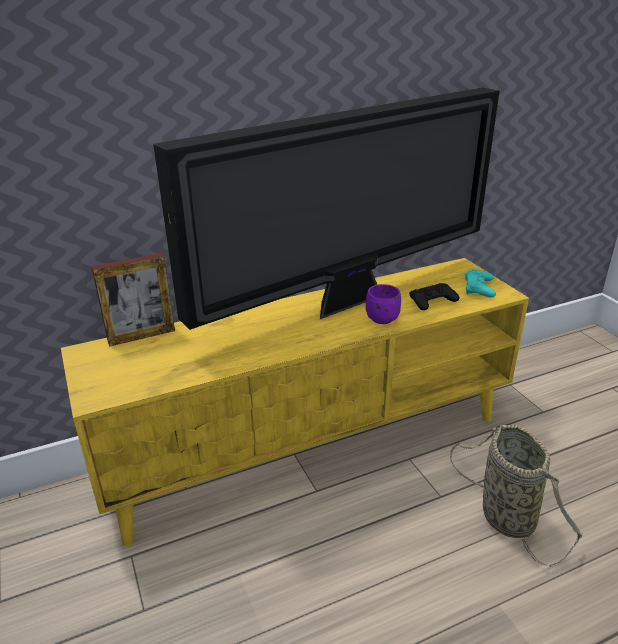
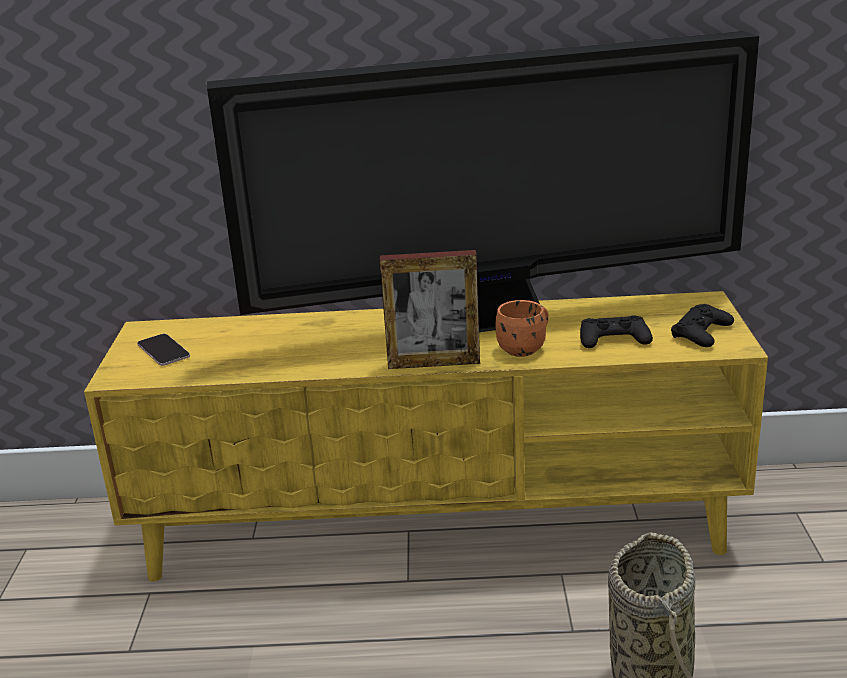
camera: 25 degrees right, 5 degrees down
(116, 367) = (163, 351): none -> phone
(141, 336) = (216, 323): picture frame -> picture frame (433, 363)
(384, 316) = (526, 347): purple mug -> orange mug
(479, 288) = (702, 333): turquoise game controller -> black game controller

